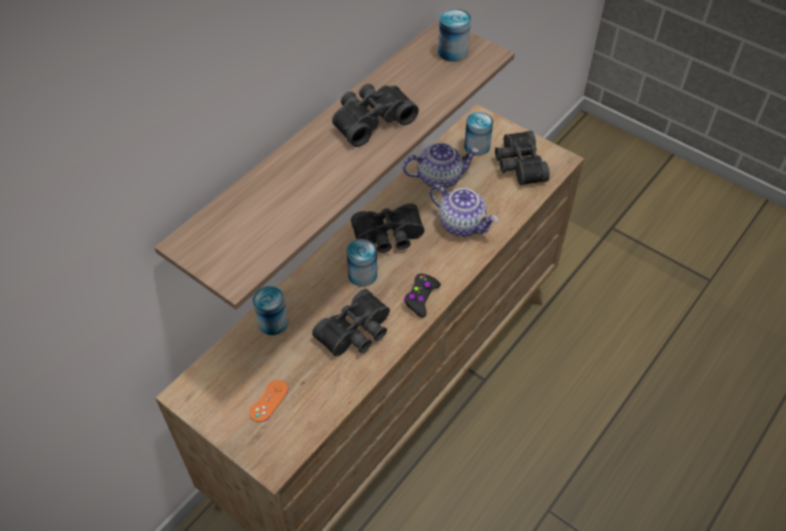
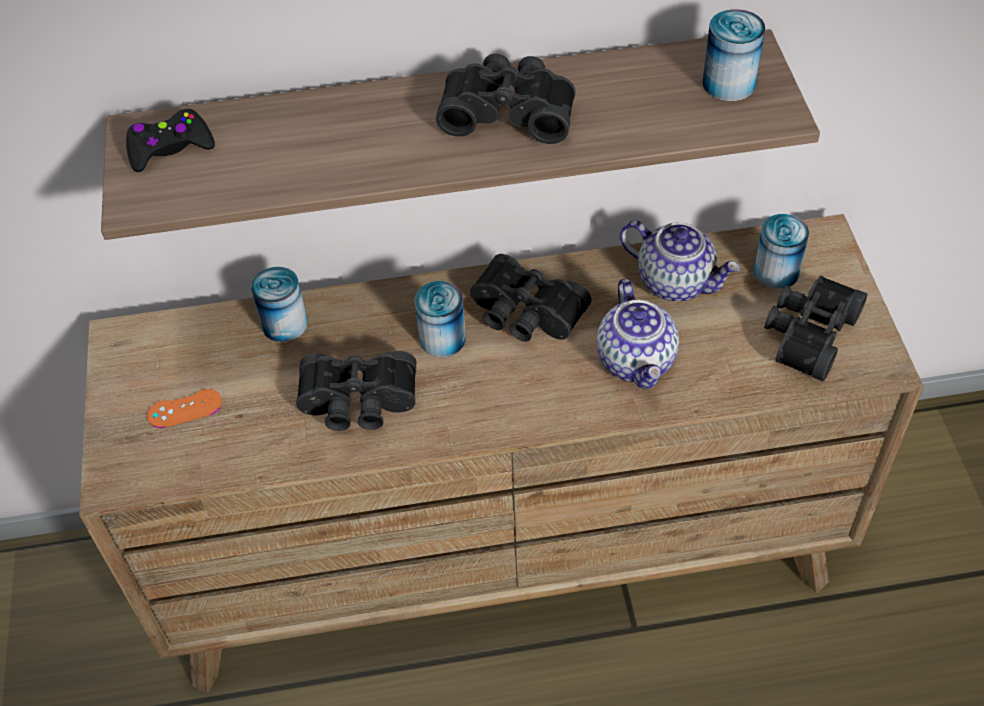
camera: 45 degrees right, 0 degrees up
(421, 298) = (479, 416): black game controller -> black game controller (170, 148)

